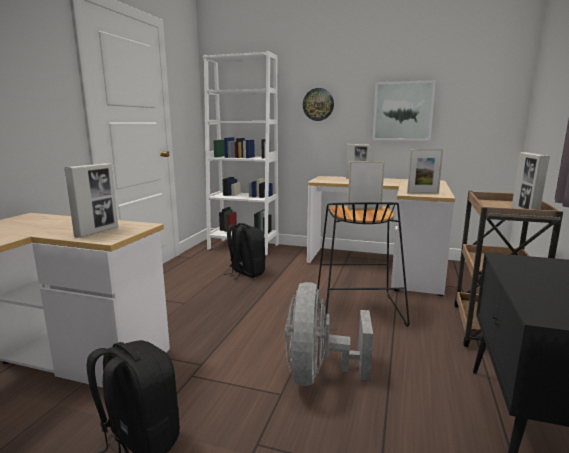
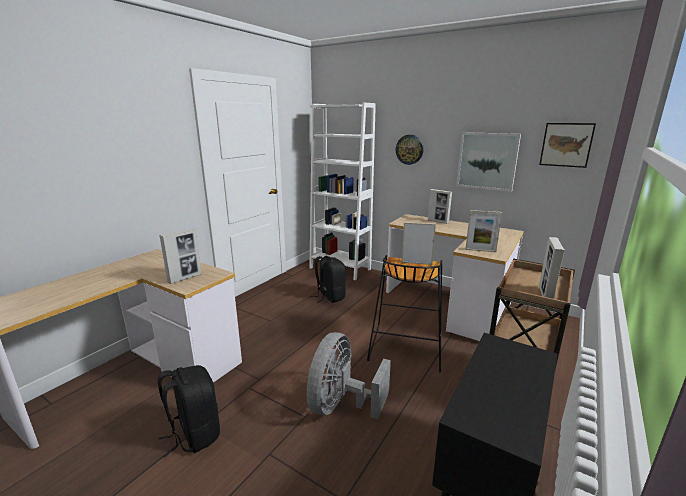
camera: 15 degrees right, 5 degrees up
(480, 89) = (566, 145): none -> picture

